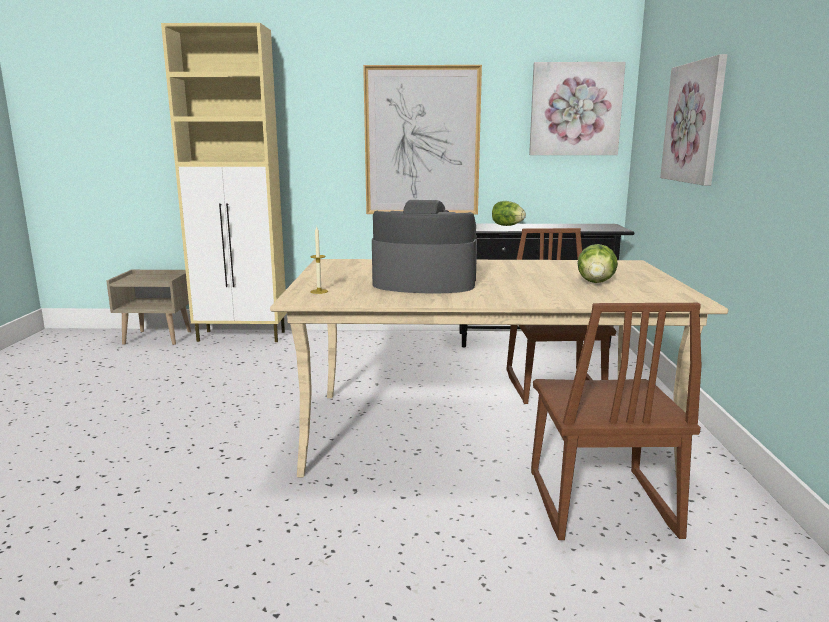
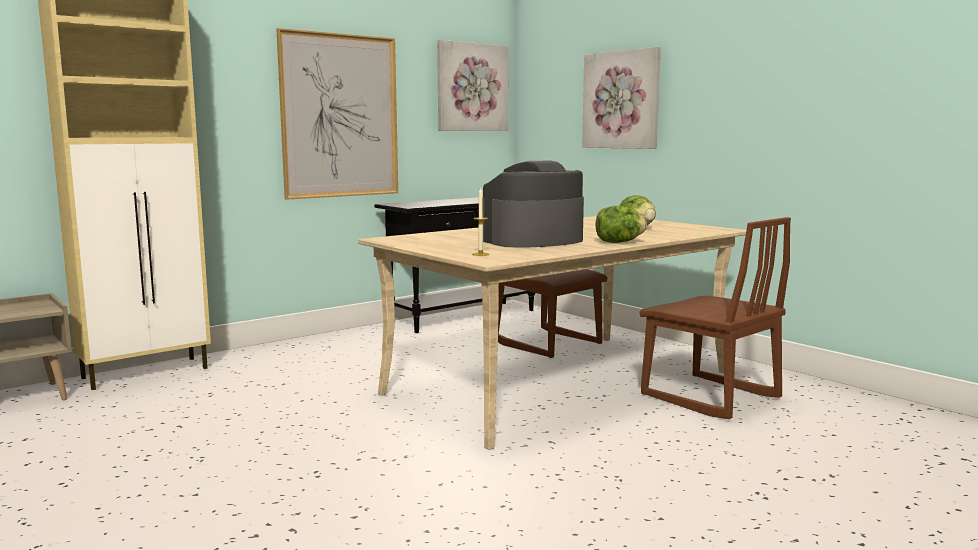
camera: 40 degrees left, 5 degrees down
(507, 226) = (435, 202): lettuce -> lettuce (618, 242)

